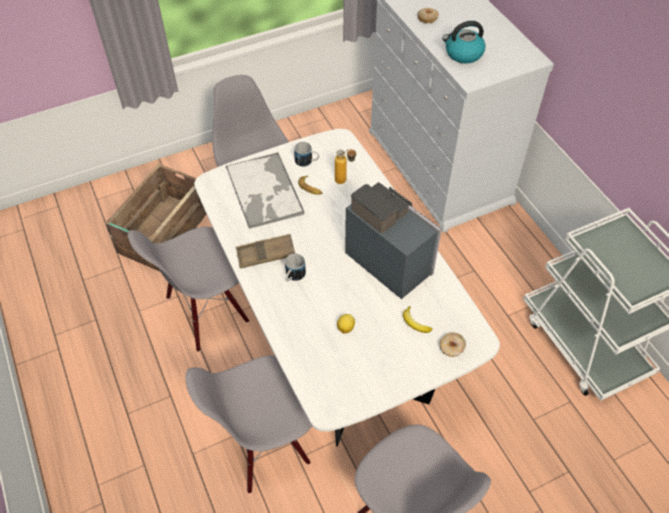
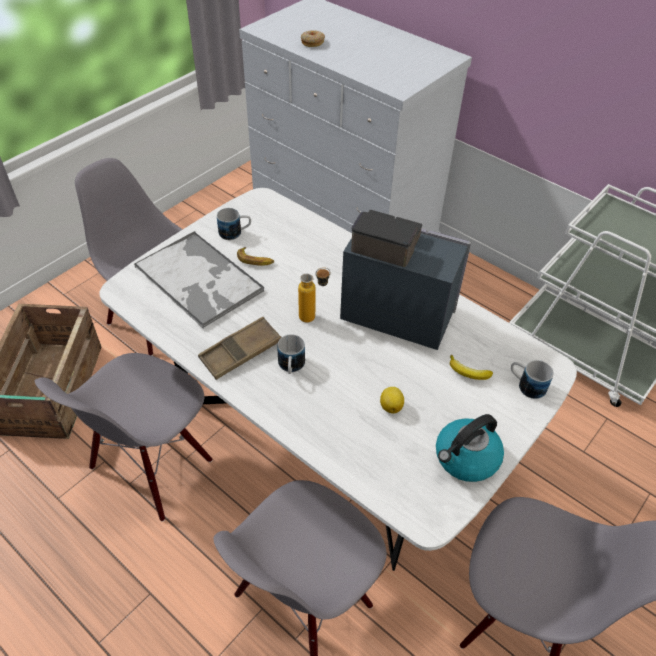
camera: 25 degrees left, 5 degrees down
(345, 181) = (293, 241): bottle -> bottle (314, 316)
(451, 347) = (526, 385): donut -> mug
(463, 54) = (373, 66): kettle -> kettle (465, 458)

